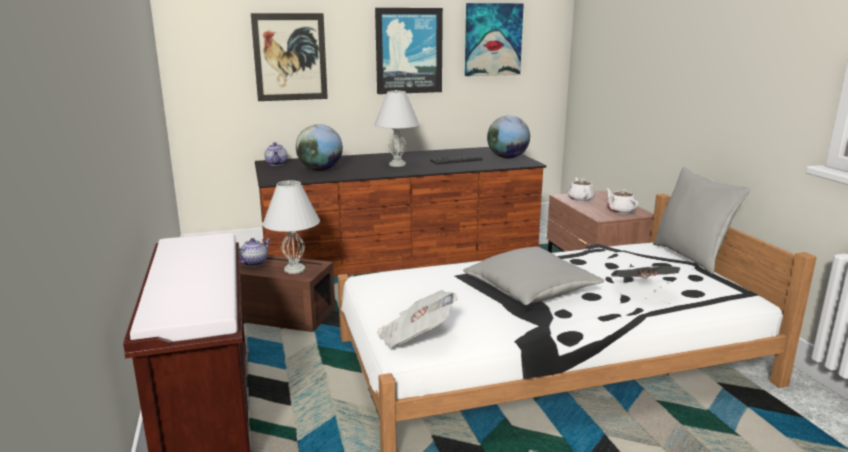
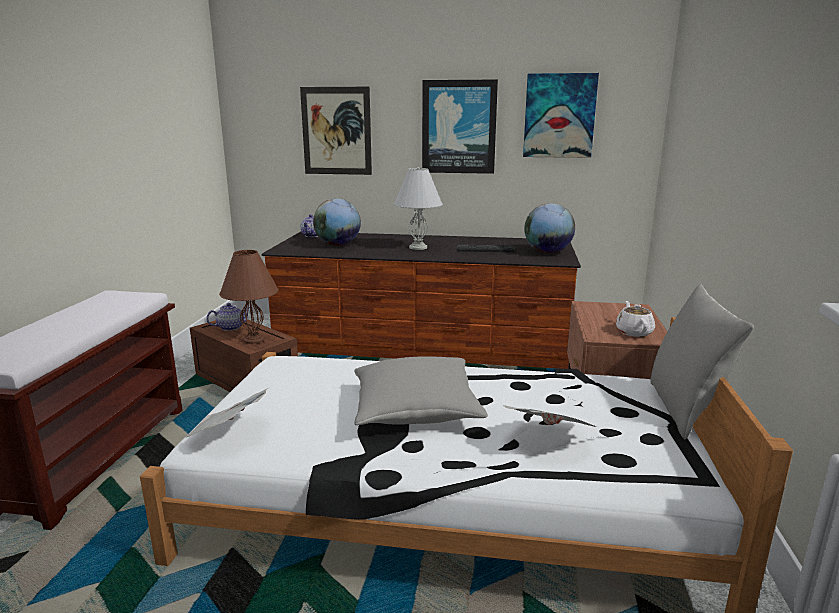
camera: 25 degrees right, 0 degrees up
(295, 269) = (254, 340): white table lamp -> brown table lamp
(580, 198) = (603, 310): white teapot -> none

